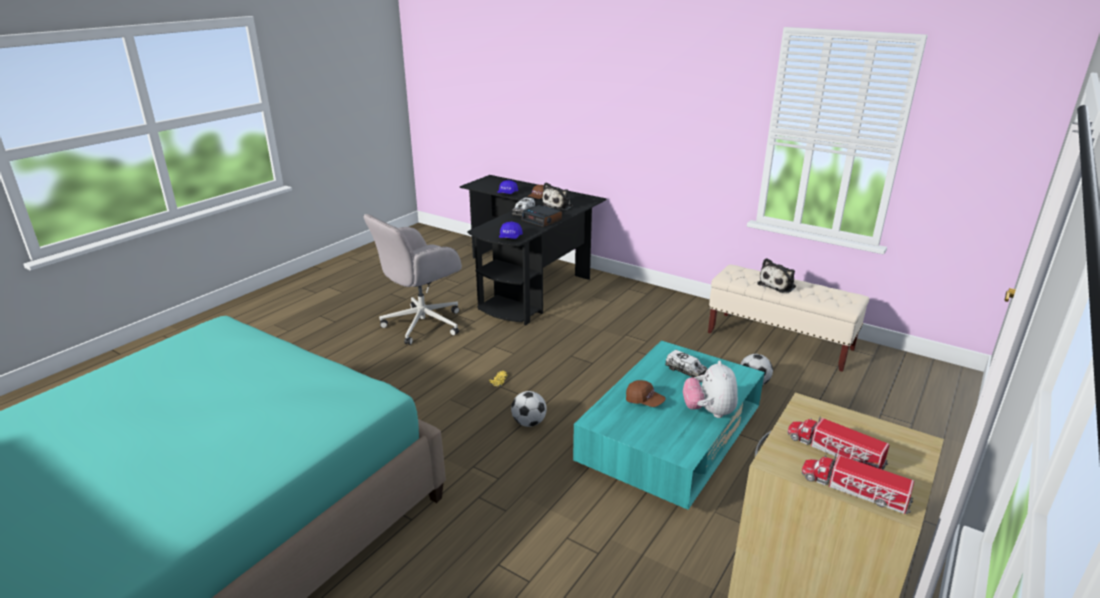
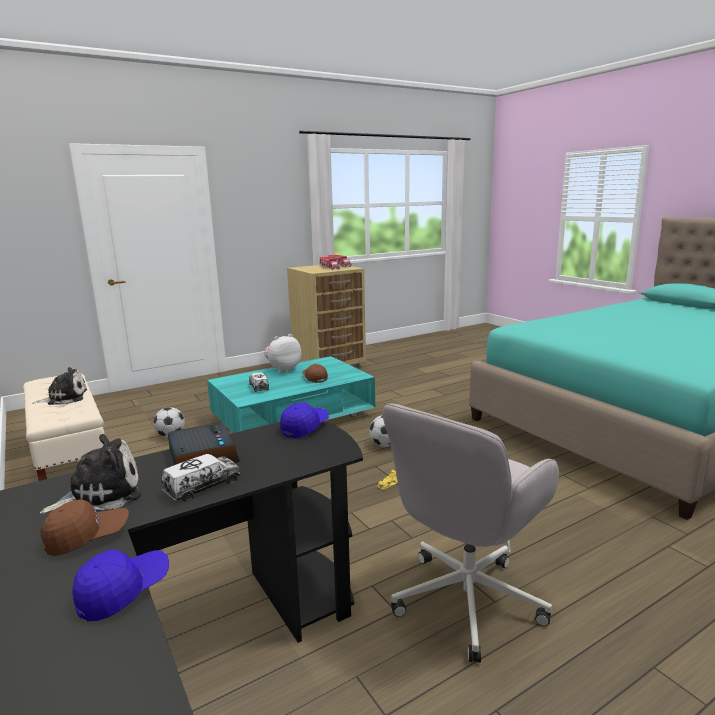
camera: 155 degrees left, 10 degrees down
(422, 325) = (466, 602): grey office chair -> grey office chair turned 150 degrees clockwise
(709, 412) = (283, 369): plush toy -> plush toy turned 150 degrees counterclockwise

